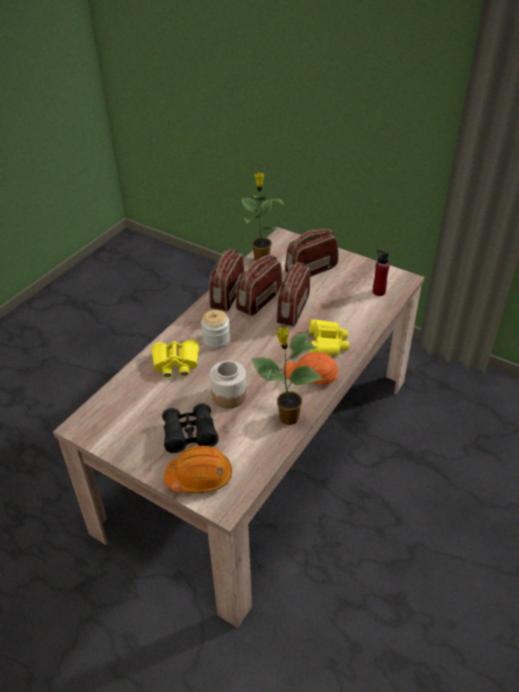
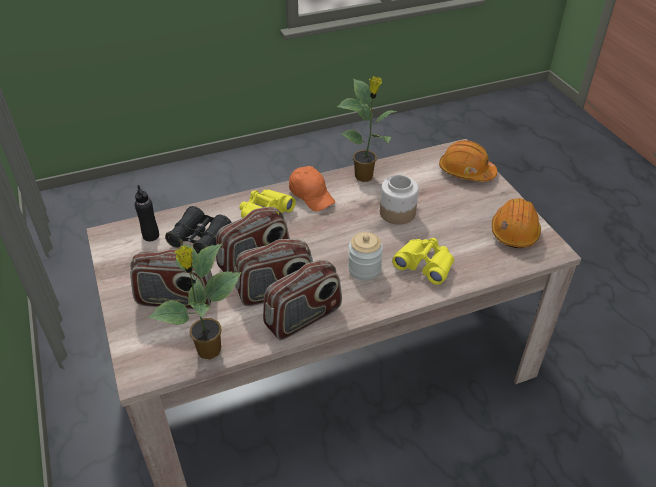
camera: 145 degrees left, 0 degrees up
(120, 428) = (514, 231): none -> orange hard hat
(190, 434) = (454, 200): black binoculars -> black binoculars (200, 239)
(378, 292) = (151, 236): red bottle -> black bottle

